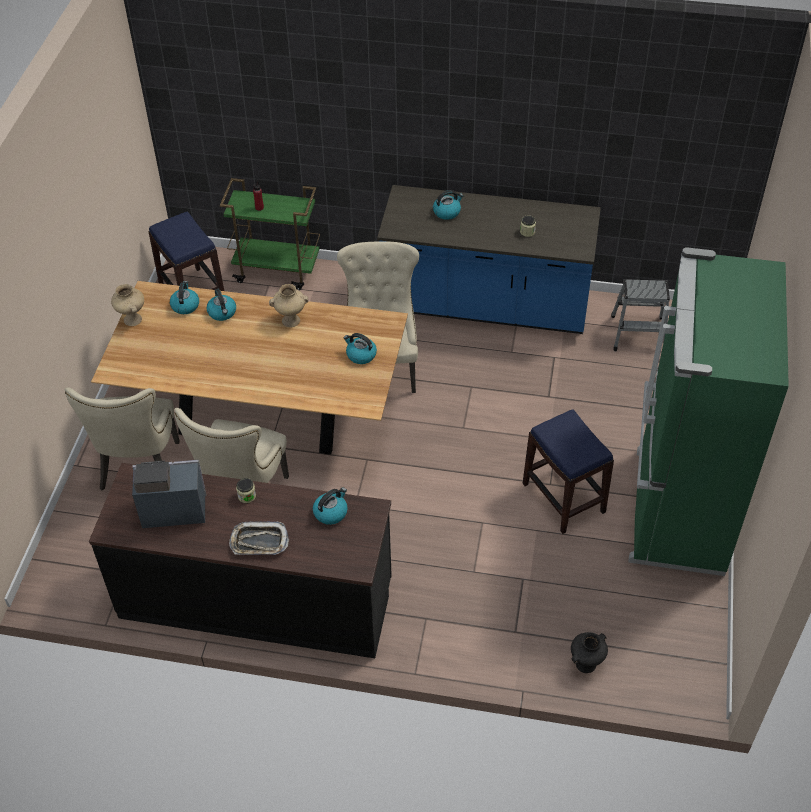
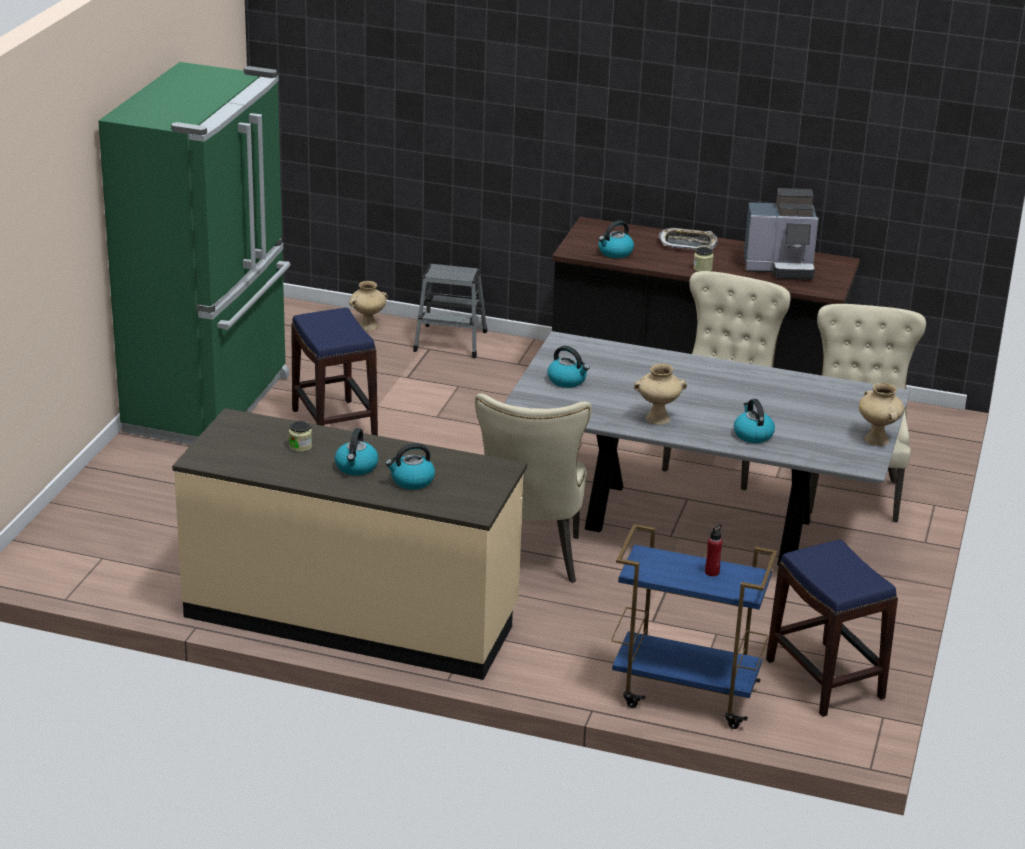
camera: 175 degrees left, 20 degrees down
(185, 305) = (806, 446): kettle -> kettle (356, 467)
(263, 418) = (696, 525): brown dining table -> grey dining table
(278, 273) = (683, 696): green cart -> blue cart
(485, 306) = (352, 615): blue counter -> beige counter
(586, 664) = (368, 326): black vase -> beige vase
(637, 333) = (141, 561): grey step ladder -> grey step ladder (451, 340)

